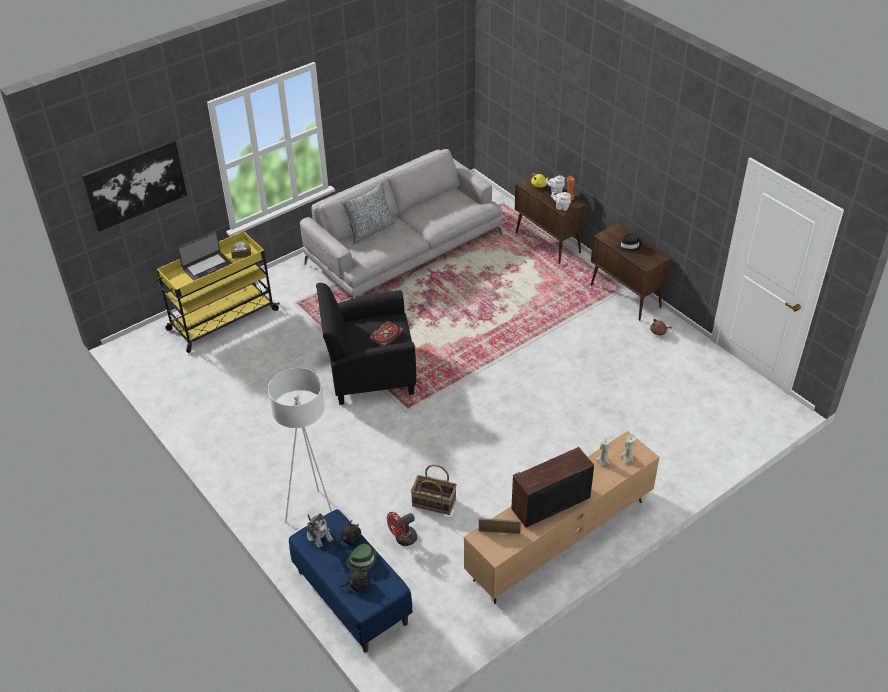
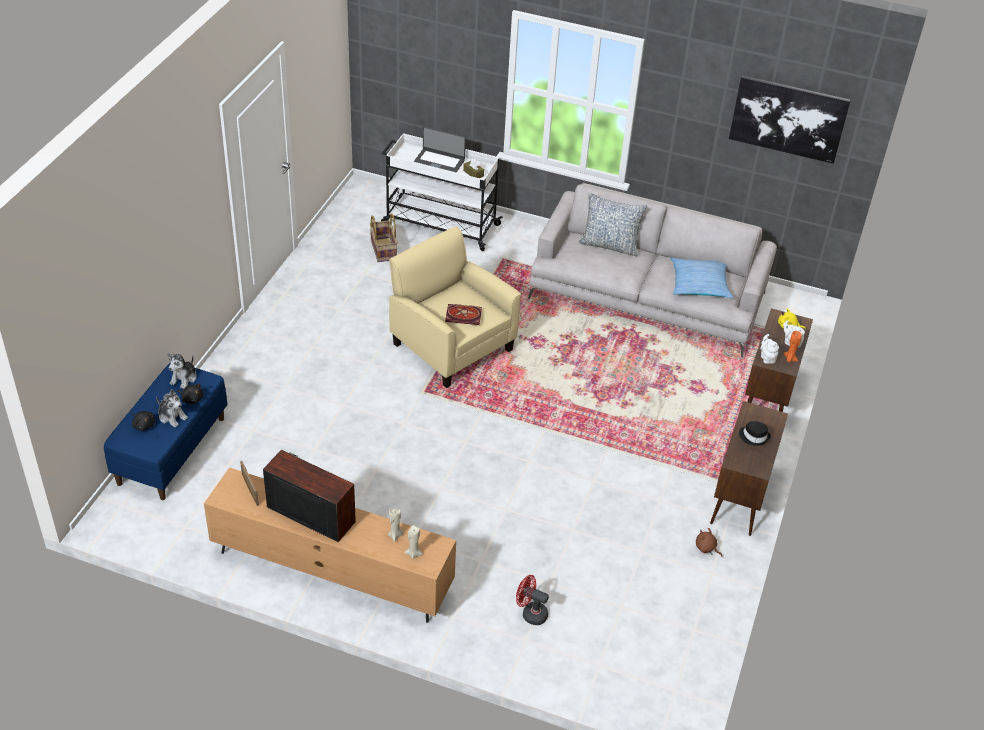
camera: 55 degrees right, 0 degrees up
(135, 184) = (420, 45): picture -> picture (788, 118)
(221, 320) = (439, 224): yellow cart -> white cart
(313, 513) = (250, 385): white floor lamp -> none
(361, 560) = (172, 416): green hat -> plush toy
(370, 372) = (451, 346): black armchair -> beige armchair
(403, 539) = (258, 456): red fan -> red fan (530, 613)
(433, 503) = (316, 460): basket -> basket (383, 250)
(448, 208) = (699, 284): none -> pillow

